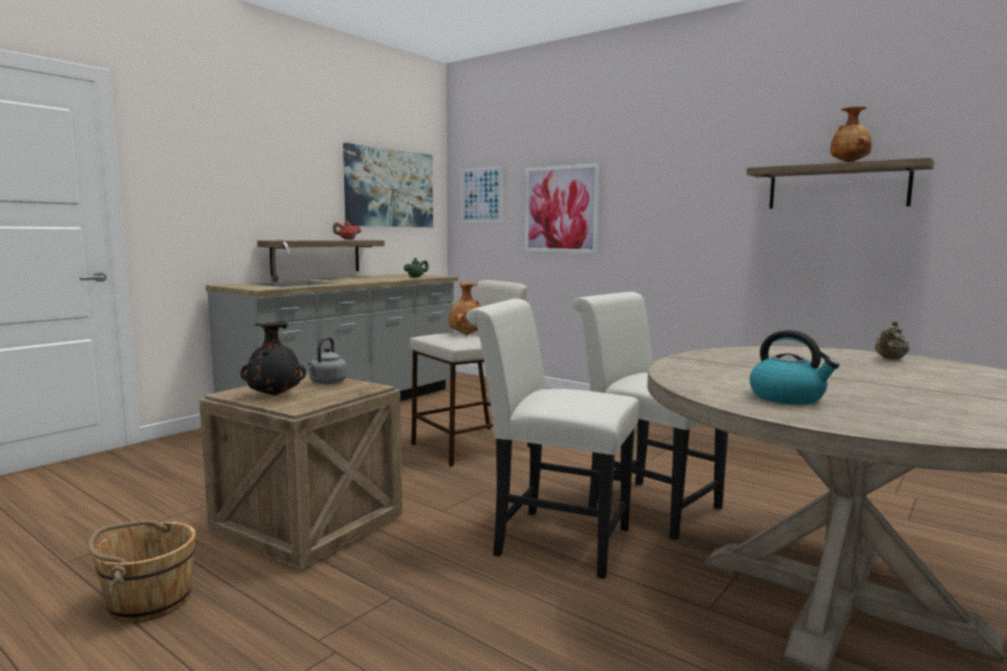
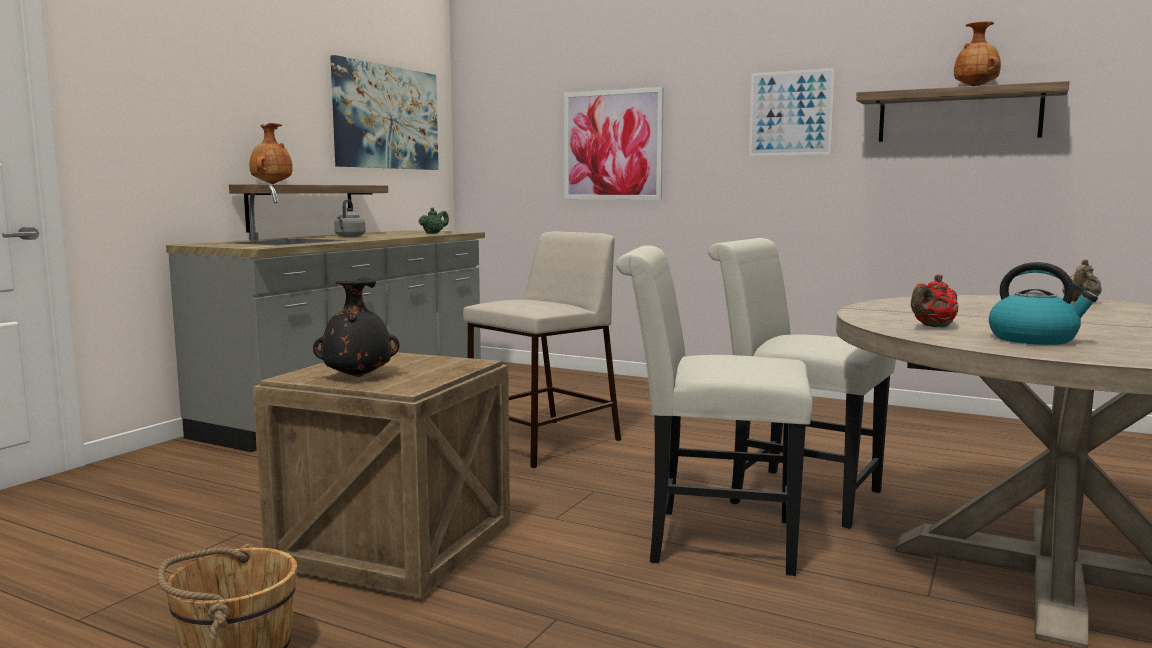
camera: 10 degrees left, 0 degrees up
(327, 383) = (409, 360): grey kettle -> grey kettle (349, 237)
(347, 240) = (340, 184): red teapot -> red teapot (933, 327)
(465, 334) = (537, 300): brown vase -> brown vase (271, 184)
(481, 195) = (501, 127): picture -> picture (790, 113)

